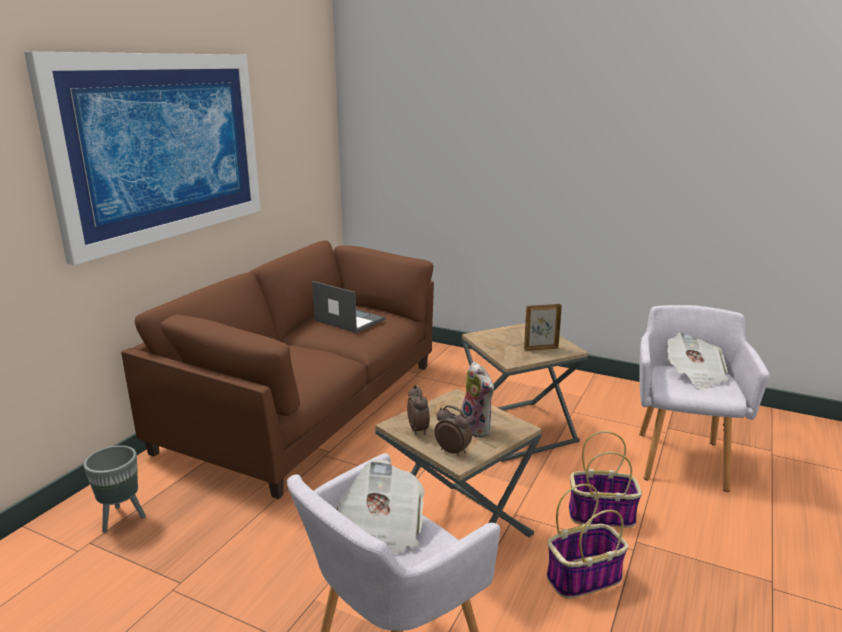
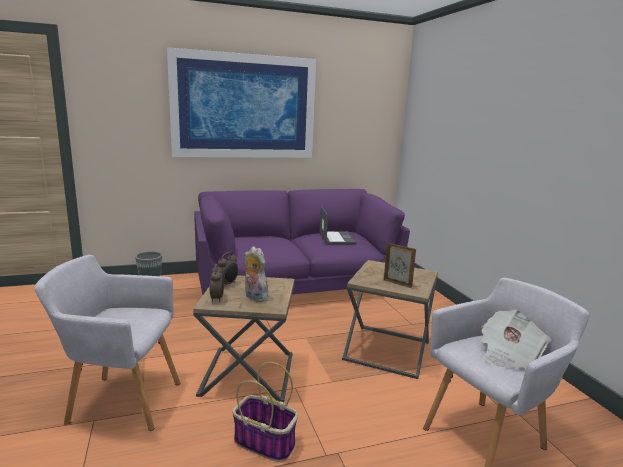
camera: 45 degrees right, 5 degrees down
(306, 406) = (295, 284): brown sofa -> purple sofa
(380, 531) = (131, 314): newspaper -> none
(478, 428) = (254, 297): plush toy -> plush toy turned 120 degrees clockwise
(602, 515) = (346, 424): basket -> none

